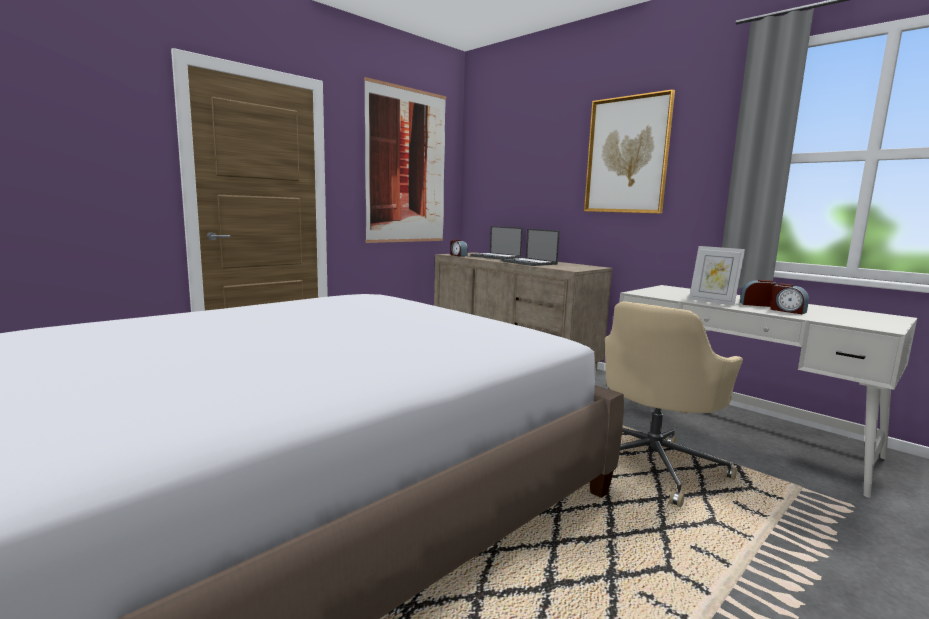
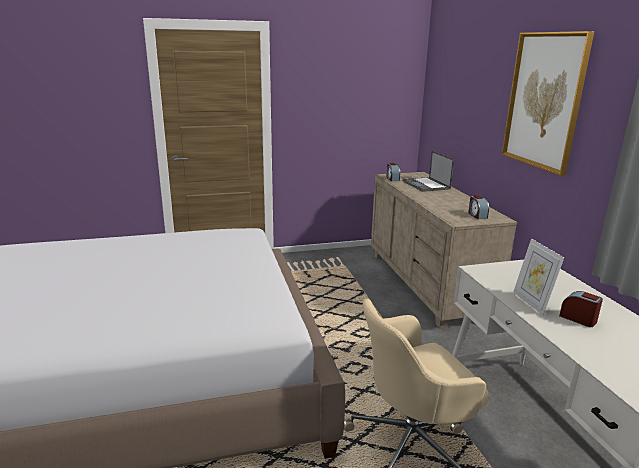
camera: 30 degrees right, 10 degrees up
(406, 166) = (356, 89): picture -> none
(530, 263) = (438, 201): laptop -> none
(787, 311) = (592, 339): alarm clock -> alarm clock (477, 215)

